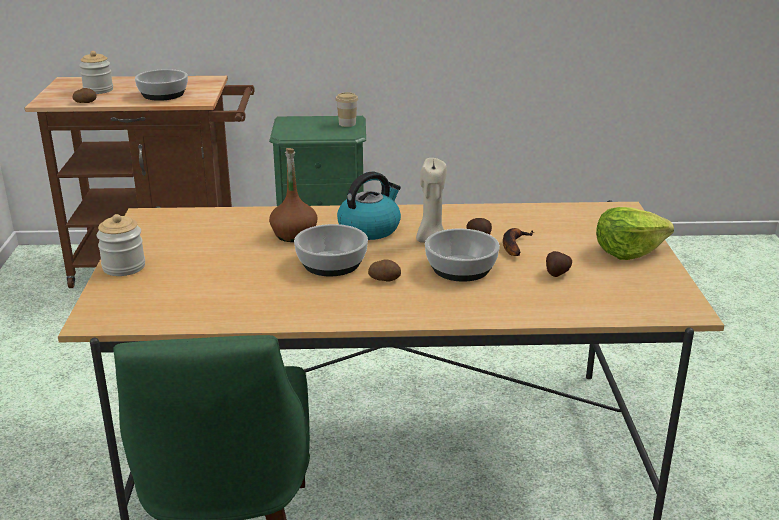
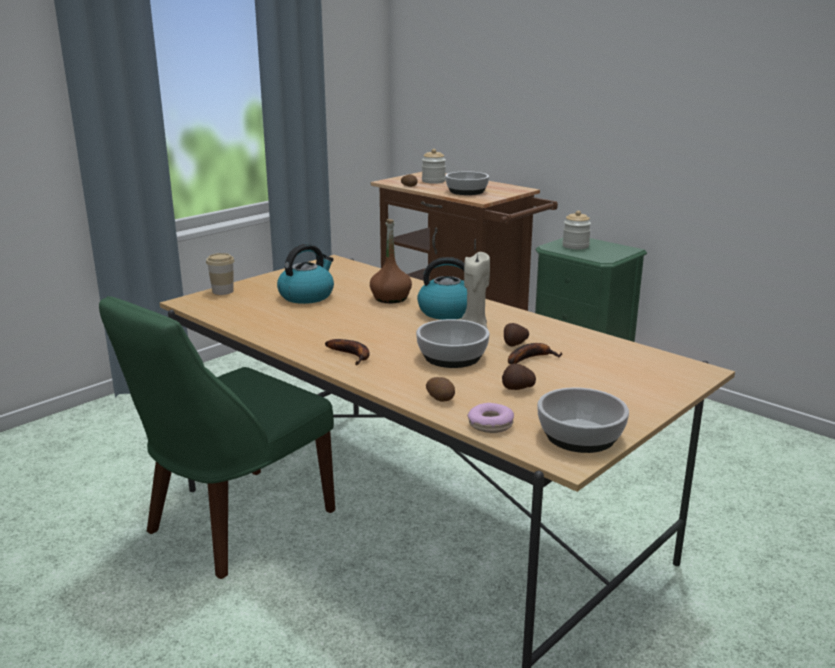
camera: 45 degrees right, 5 degrees down
(124, 267) = (261, 282): jar -> jar (575, 246)
(209, 263) = (307, 296): none -> kettle
(332, 263) = (374, 322): bowl -> bowl (581, 436)
(347, 124) = (617, 251): cup -> cup (223, 291)
(384, 279) = (385, 342): potato -> potato (441, 398)
(386, 302) = (352, 355): none -> banana
(600, 310) = (490, 424): none -> donut
(628, 251) = (624, 399): lettuce -> none

